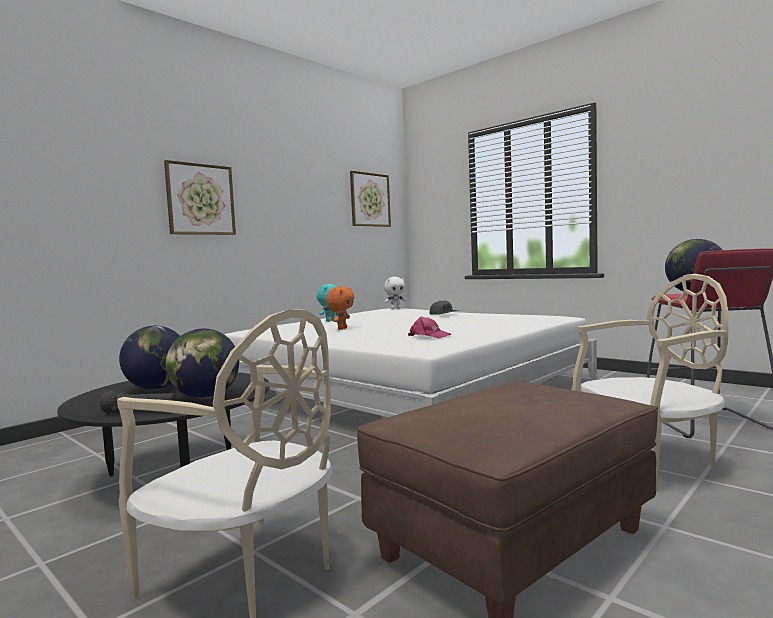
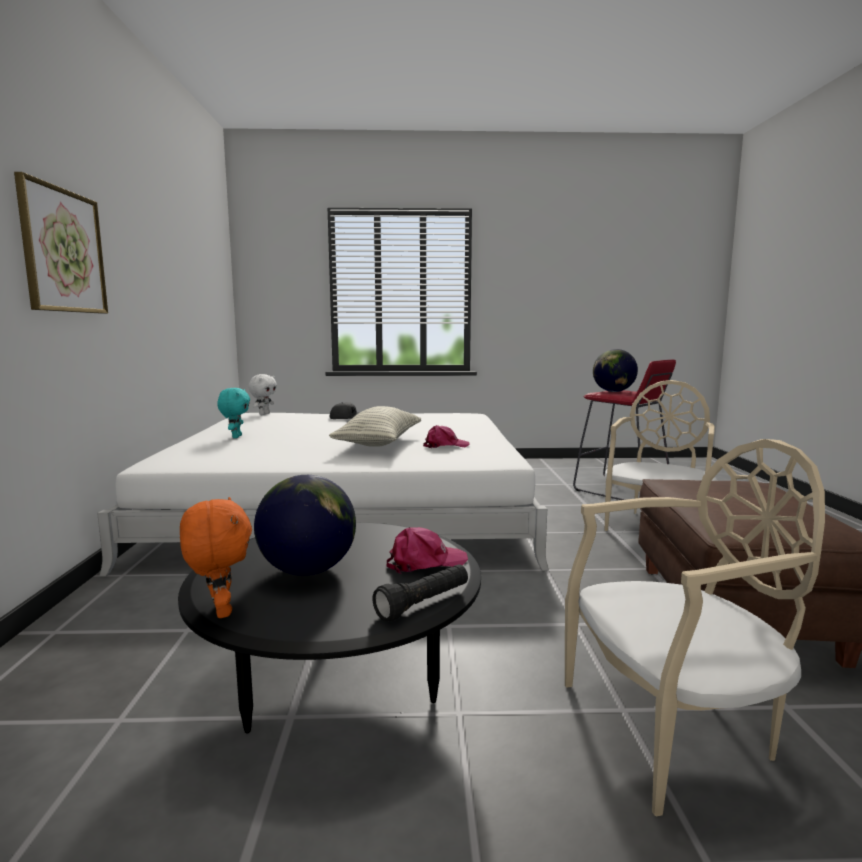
camera: 45 degrees left, 5 degrees up
(205, 397) = (425, 562): globe -> pink cap
(341, 329) = (306, 446): orange plush toy -> orange plush toy (220, 611)
(370, 200) = (210, 272): picture -> none
(389, 330) = (379, 443): none -> pillow

